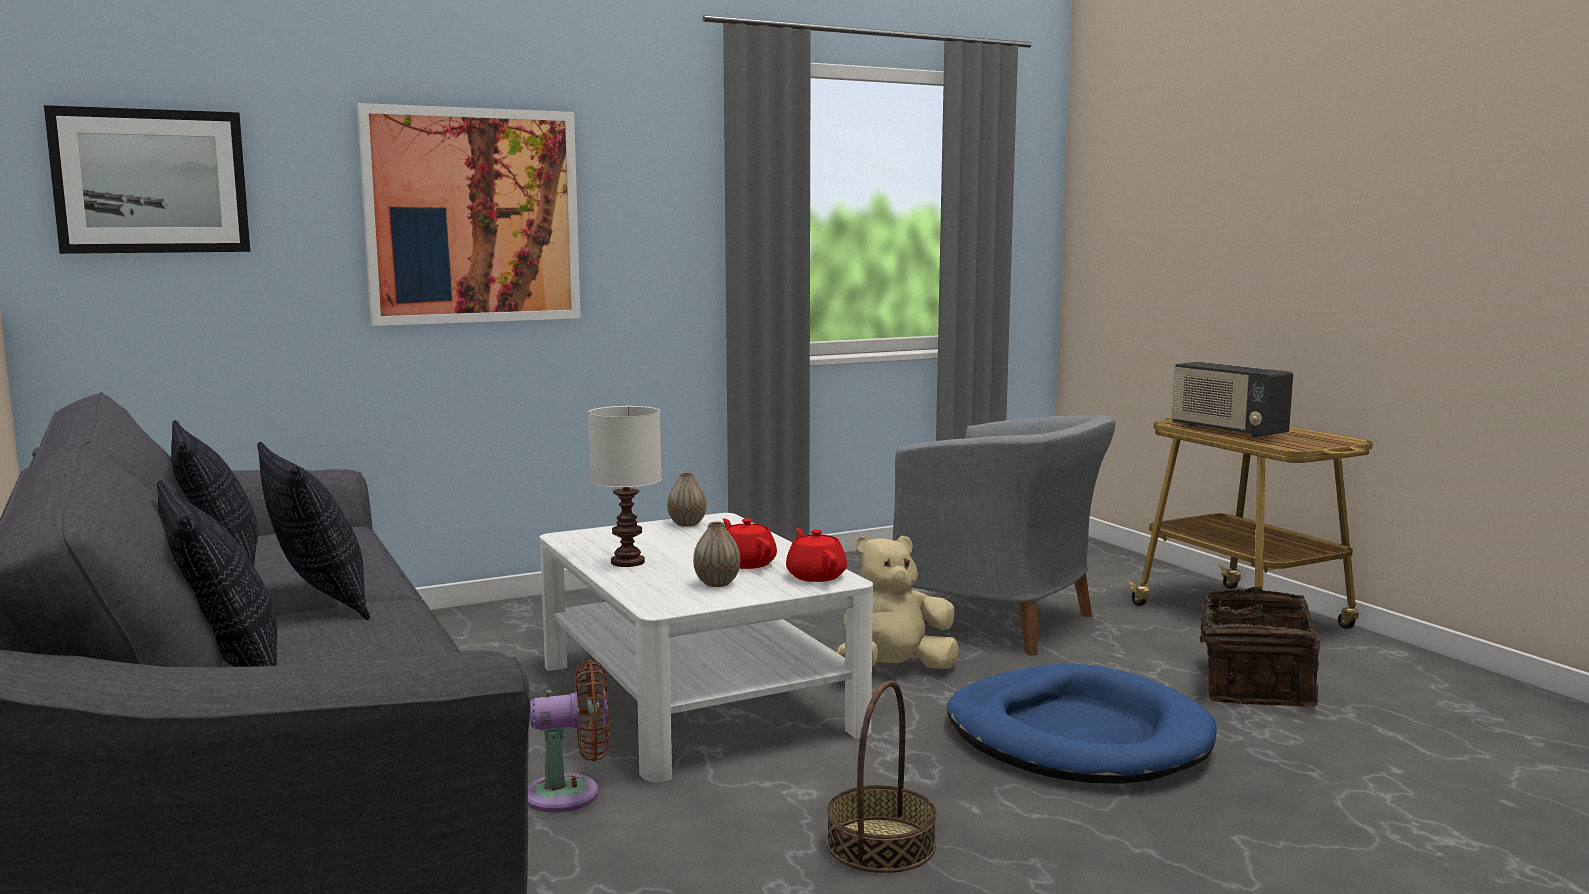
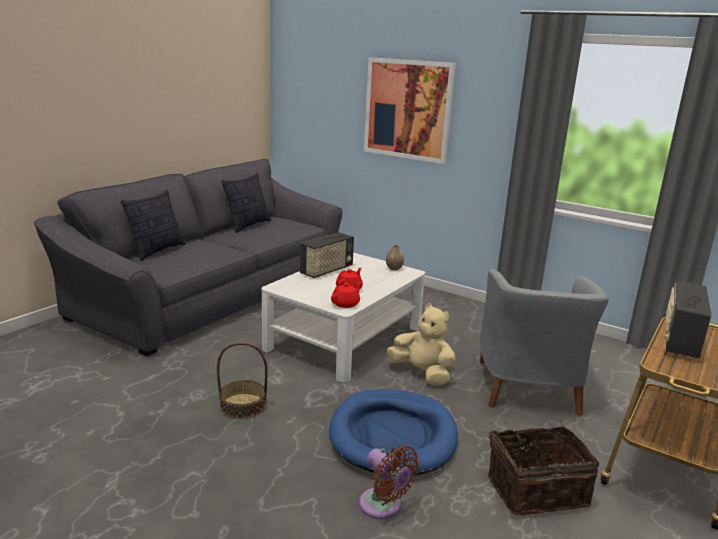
camera: 60 degrees right, 10 degrees up
(151, 181) = (307, 85): picture -> none
(319, 603) = (227, 244): pillow -> none
(571, 794) = (242, 339): brown fan -> brown fan (383, 507)
(626, 562) = (327, 270): white table lamp -> radio
(717, 583) = (315, 289): vase -> none

